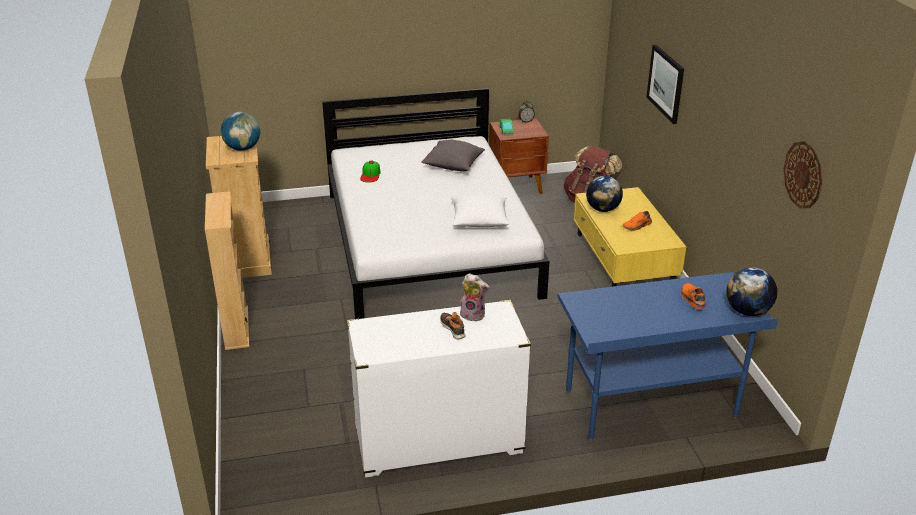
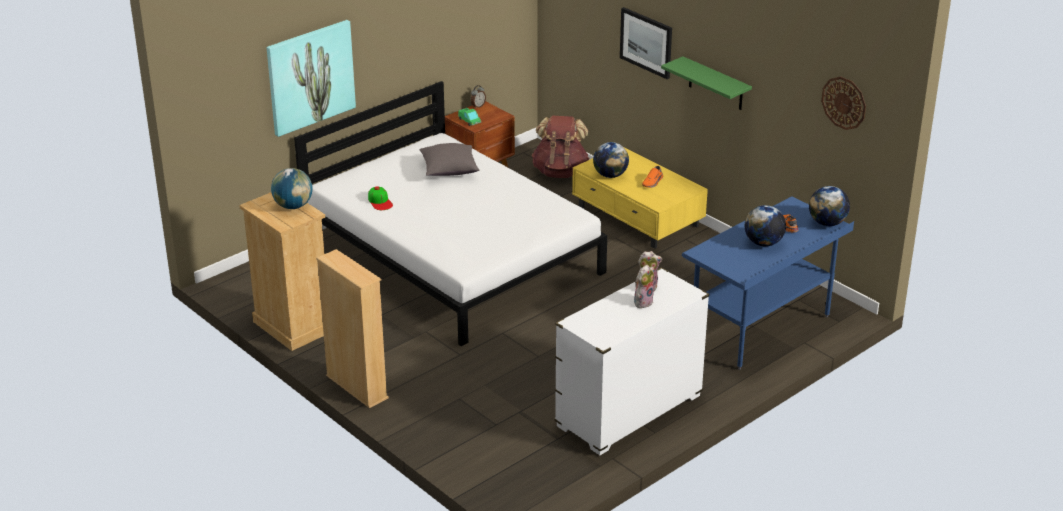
camera: 30 degrees left, 0 degrees up
(343, 49) = (310, 77): none -> picture
(453, 328) = (643, 302): shoe -> plush toy
(479, 221) = (529, 216): white pillow -> none
(653, 310) = (763, 243): none -> globe
(706, 135) = (716, 84): none -> green shelf

